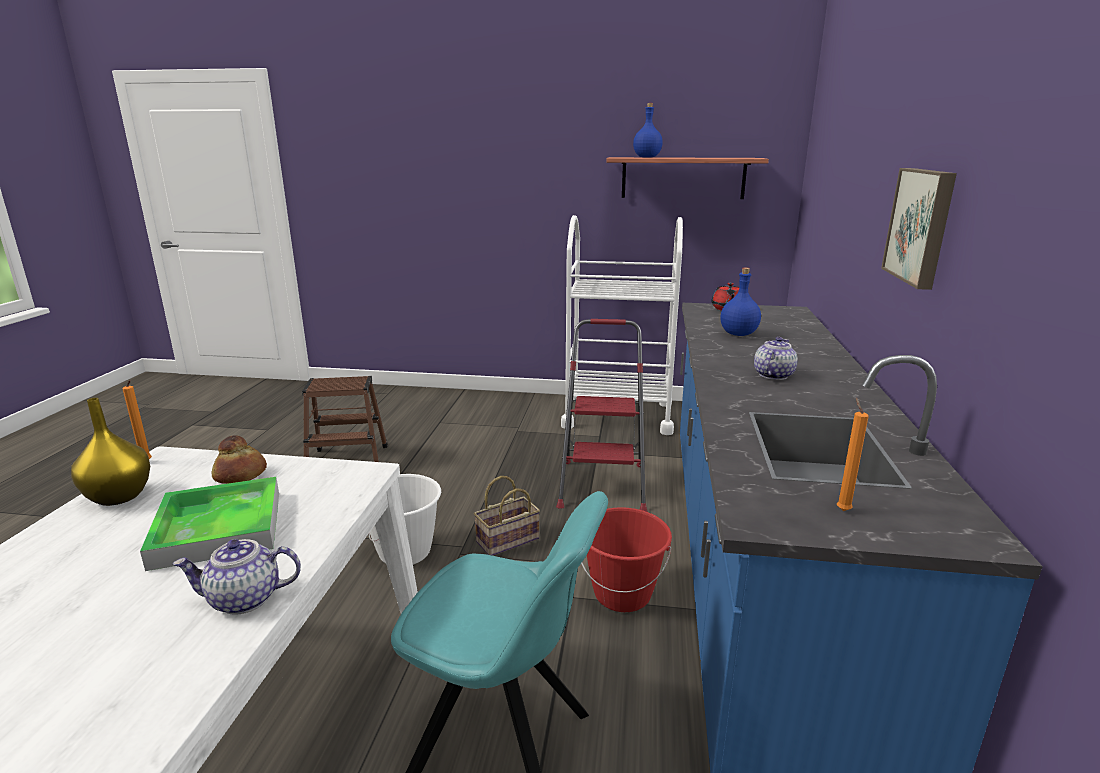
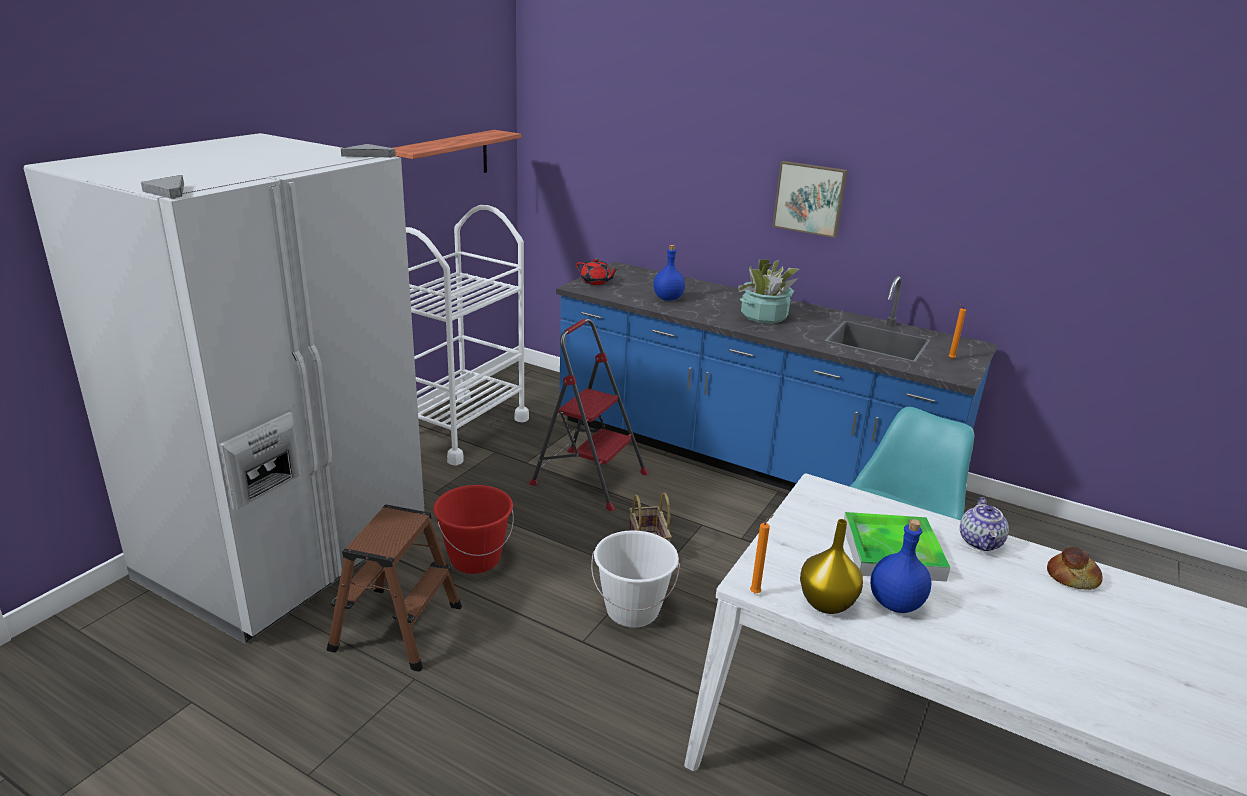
camera: 70 degrees left, 5 degrees up
(240, 475) = (802, 542): bread -> bread (1072, 578)
(412, 410) = (287, 552): none -> white fridge
(622, 594) = (748, 516): red bucket -> red bucket (475, 559)
(647, 157) = (431, 145): blue bottle -> blue bottle (896, 603)
(773, 375) = (764, 316): teapot -> potted plant

